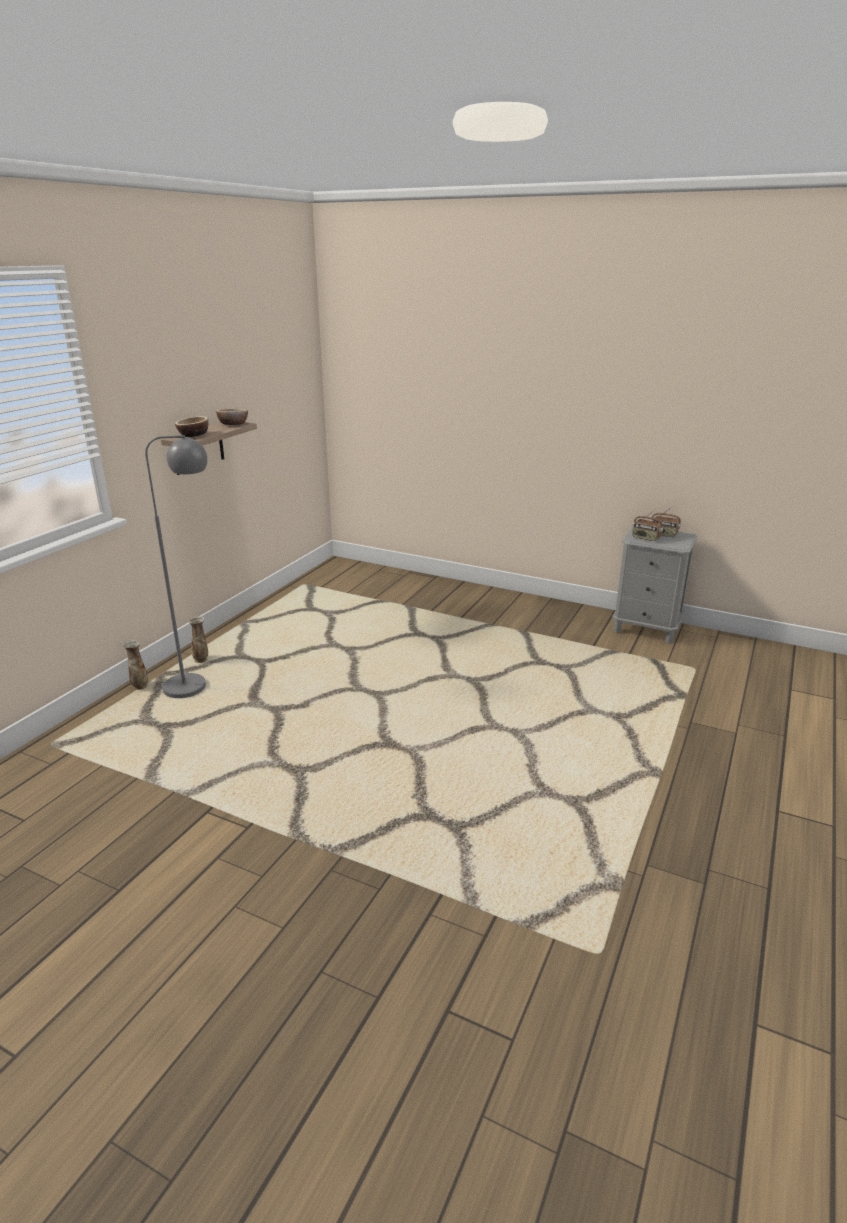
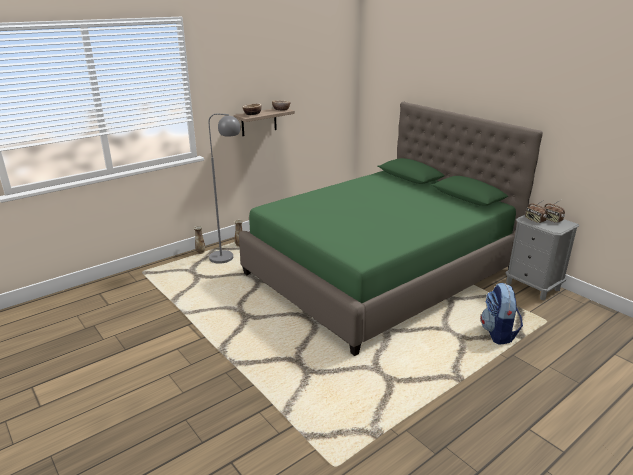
camera: 25 degrees right, 0 degrees up
(448, 653) = (380, 272): none -> green bed
(654, 699) = (498, 333): none -> backpack

